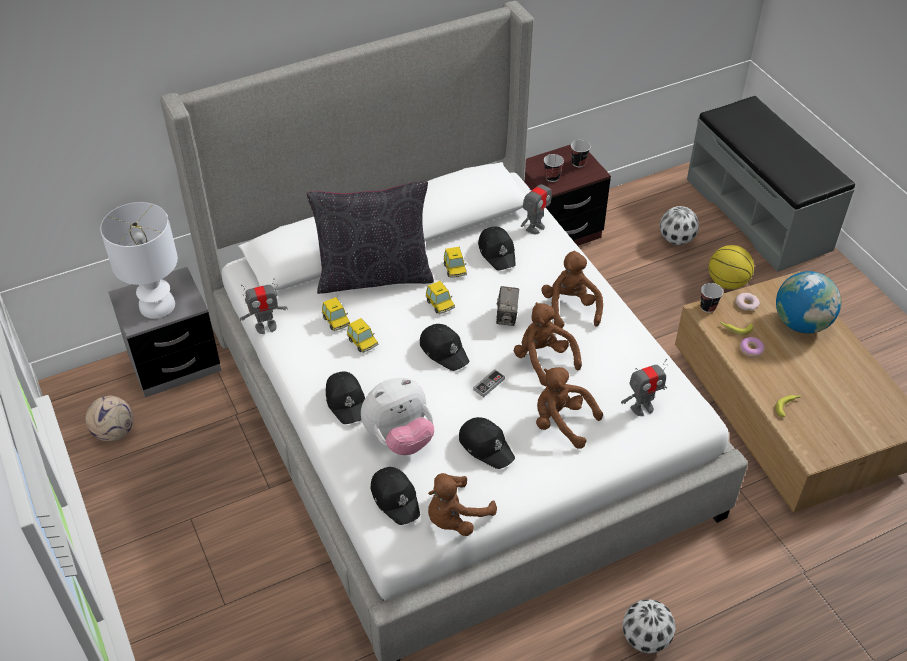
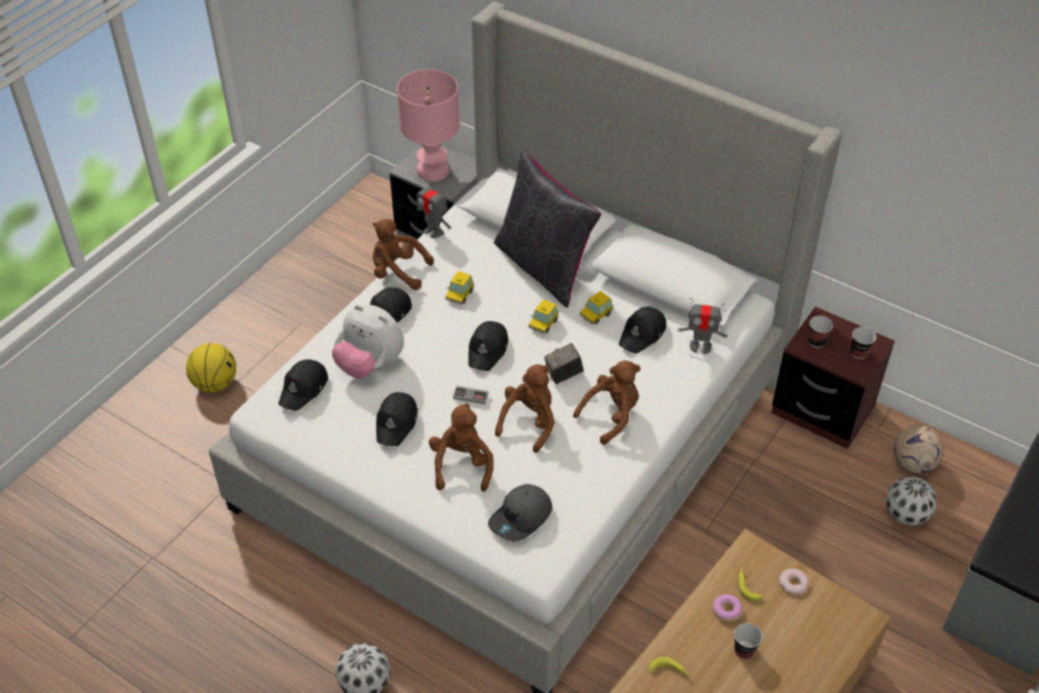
camera: 60 degrees right, 0 degrees up
(114, 432) = (352, 238): football -> football (913, 463)
(157, 306) = (432, 171): white table lamp -> pink table lamp
(336, 321) = (471, 268): toy car -> none
(455, 518) = (309, 436): brown plush toy -> brown plush toy (398, 272)
(642, 408) = (521, 518): toy robot -> grey cap
(708, 307) = (759, 550): cup -> cup (744, 651)
(727, 282) = (880, 586): basketball -> basketball (215, 383)
(801, 323) = (805, 645): globe -> none

